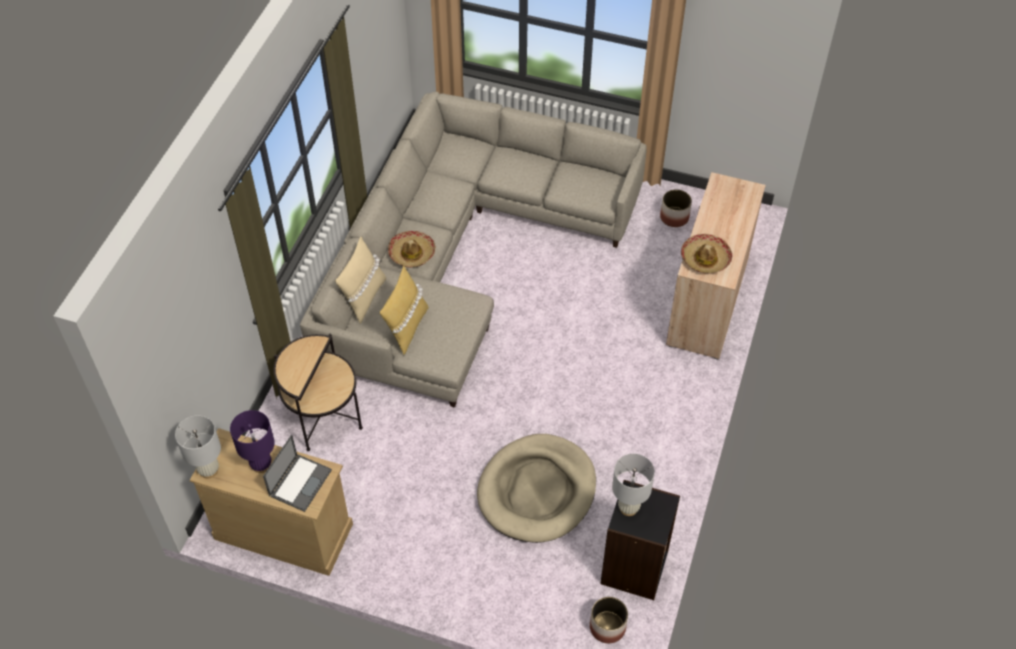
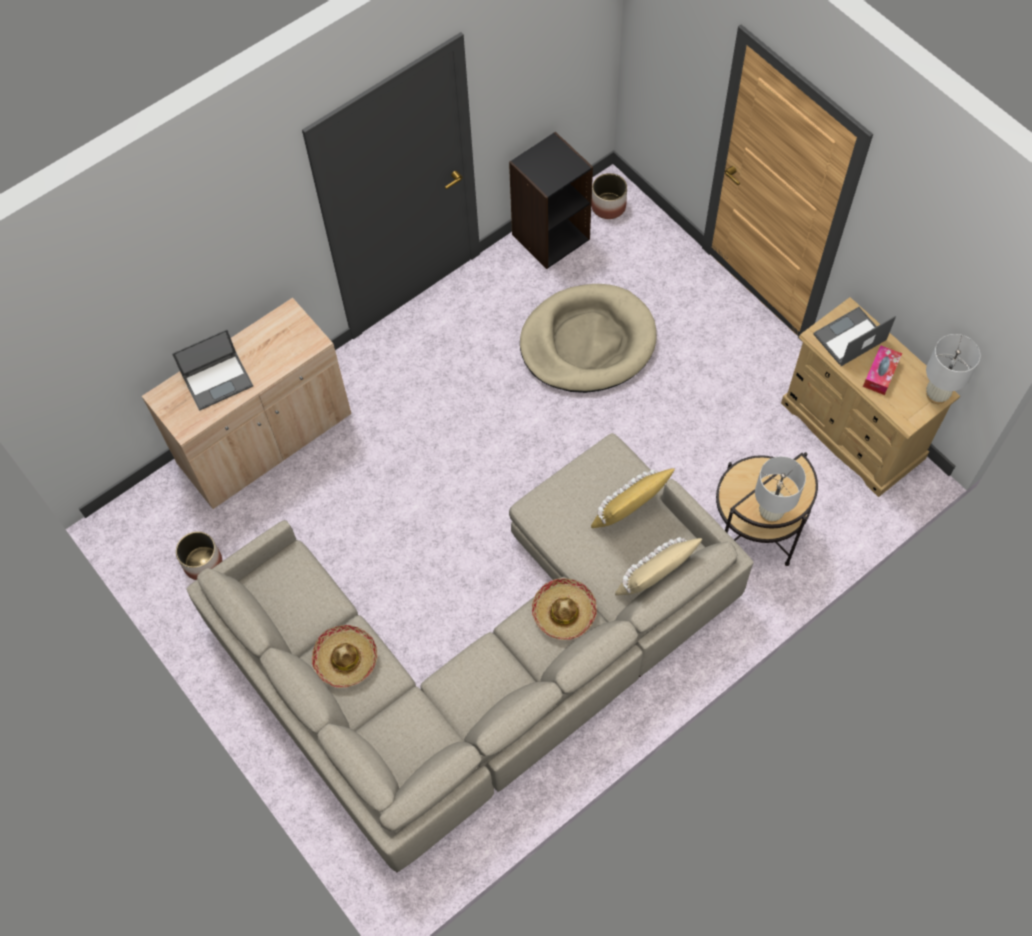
camera: 145 degrees left, 10 degrees up
(261, 465) = (880, 373): purple table lamp -> tissue box
(628, 508) = (561, 174): white table lamp -> white table lamp (770, 513)
(705, 258) = (289, 345): hat -> hat (346, 659)
(728, 216) = (218, 380): none -> laptop

